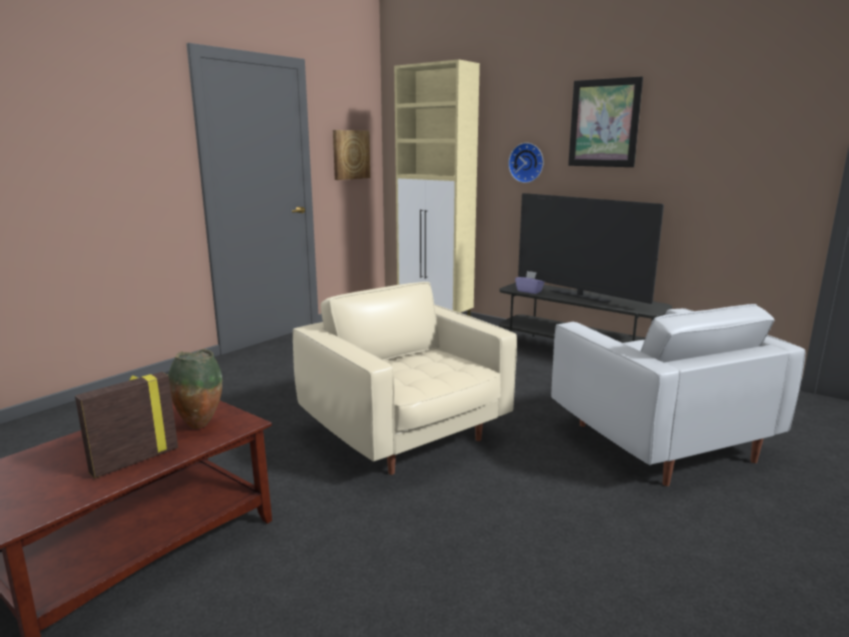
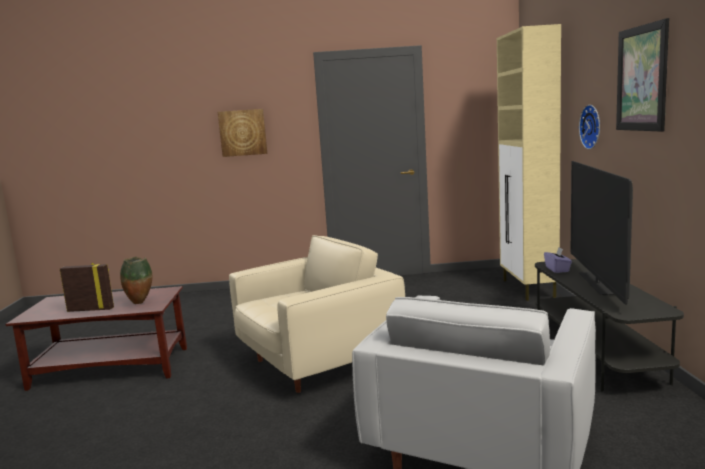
camera: 50 degrees right, 5 degrees down
(350, 154) = (474, 122): picture -> picture (243, 132)
(406, 434) = (317, 363): beige armchair -> beige armchair turned 45 degrees clockwise

